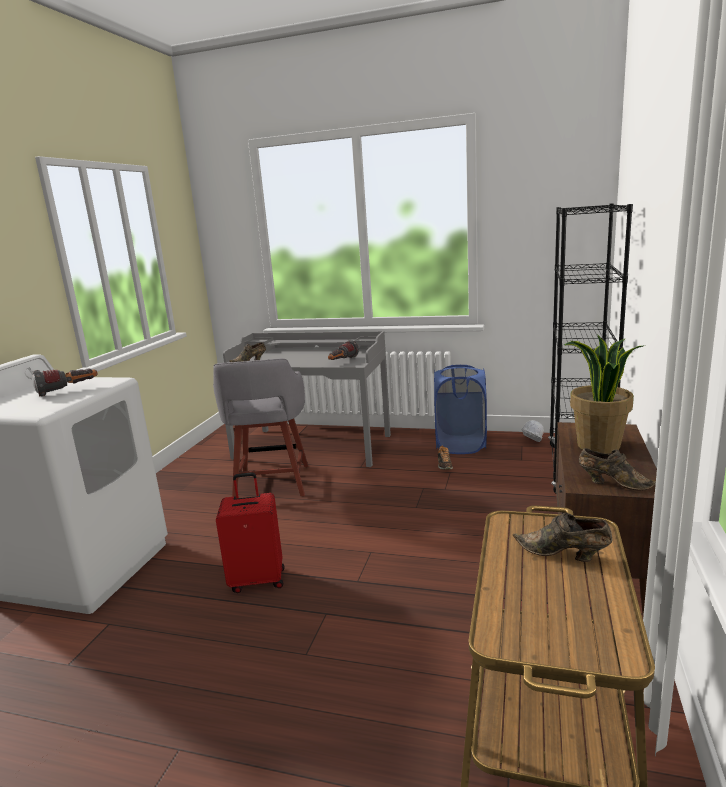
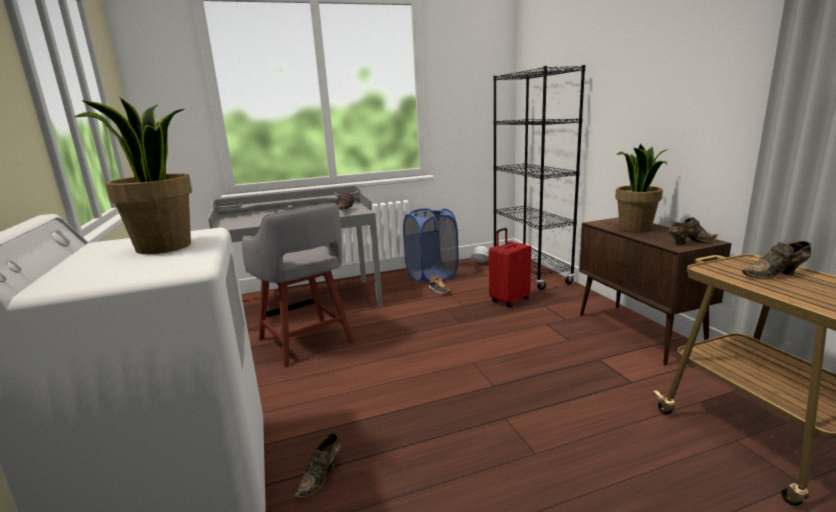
camera: 35 degrees left, 0 degrees up
(68, 391) = (164, 247): flashlight -> potted plant
(250, 362) = (242, 224): brown shoe -> brown shoe (321, 476)
(258, 580) = (408, 418): red suitcase -> red suitcase (509, 300)

